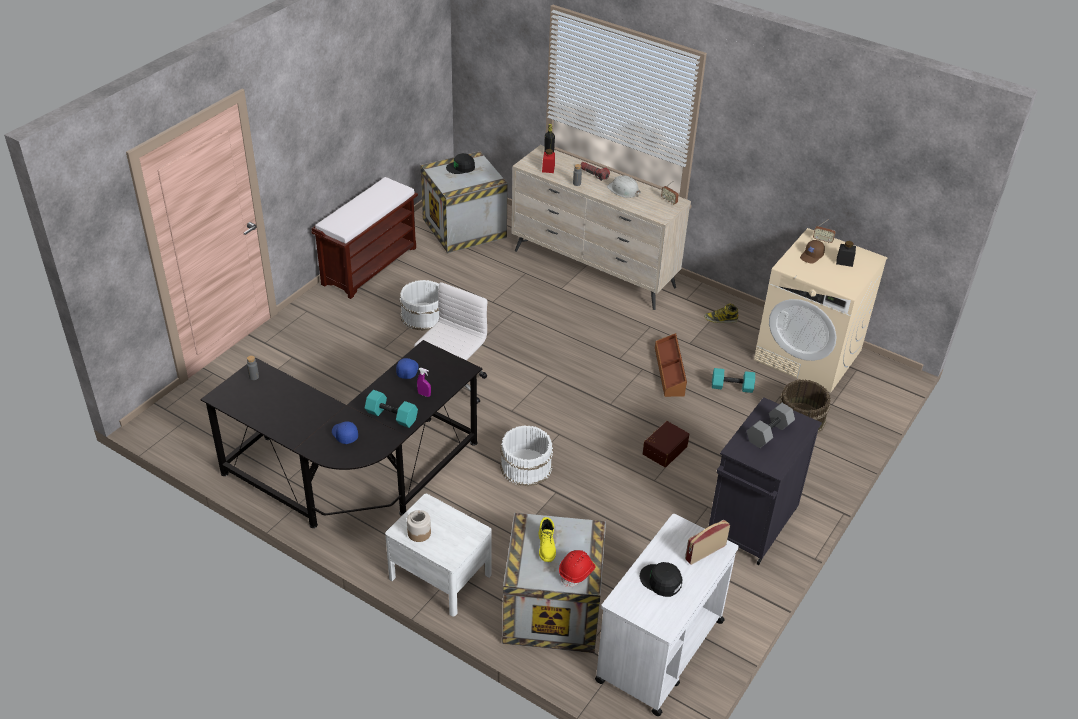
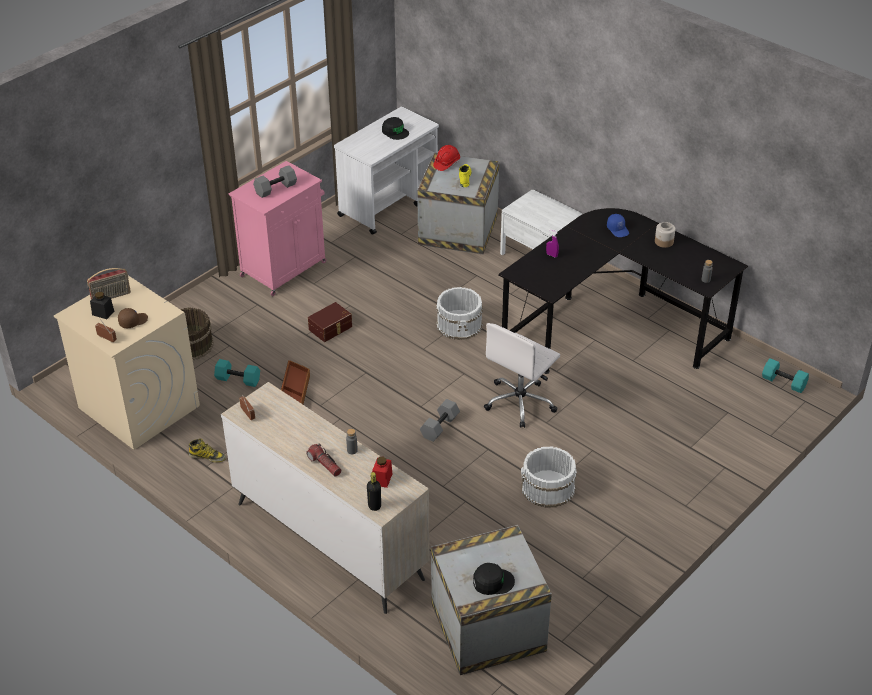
camera: 170 degrees left, 0 degrees up
(370, 265) = (616, 570): brown bench -> none
(392, 416) = (579, 240): turquoise dumbbell -> turquoise dumbbell (783, 382)
(407, 370) = (567, 276): blue cap -> none
(419, 533) = (556, 211): jar -> jar (664, 242)
(526, 358) = (439, 426): none -> grey dumbbell
(623, 190) = (296, 435): white hard hat -> none
(705, 552) = (358, 143): radio -> radio (111, 296)
(751, 525) = (284, 268): black cabinet -> pink cabinet

